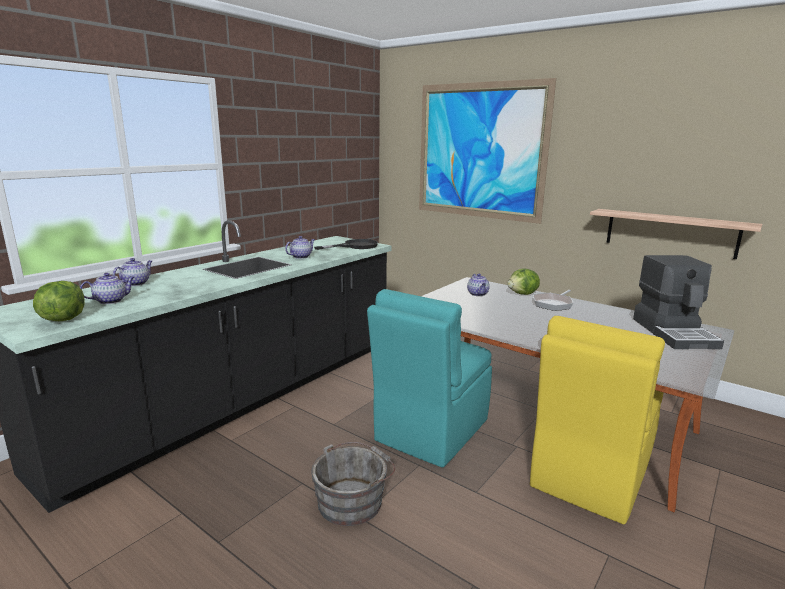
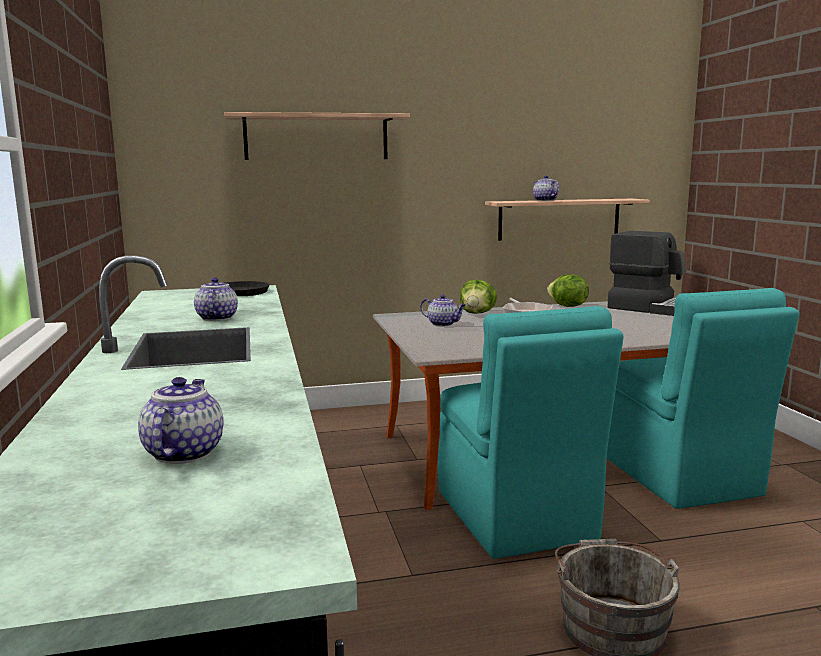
camera: 50 degrees left, 5 degrees down
(63, 319) = (235, 509): lettuce -> lettuce (567, 306)
(136, 283) = (90, 421): teapot -> teapot (544, 200)
(479, 151) = (316, 137): picture -> shelf
(589, 475) = (681, 477): yellow chair -> turquoise chair

